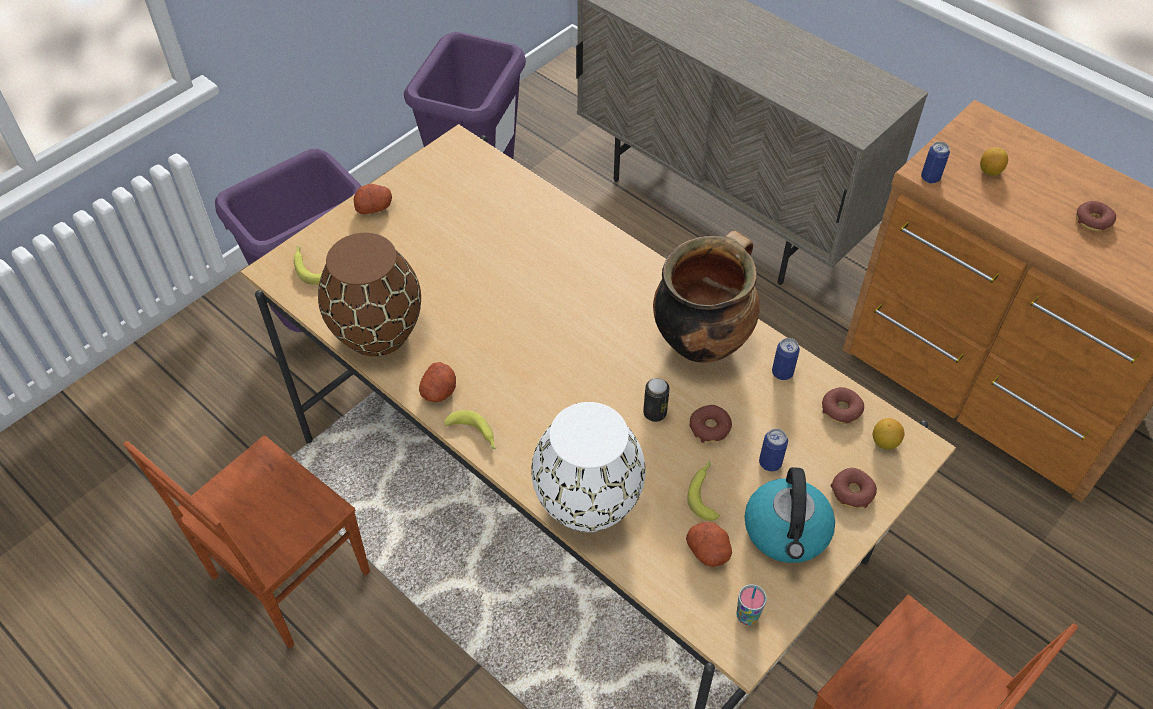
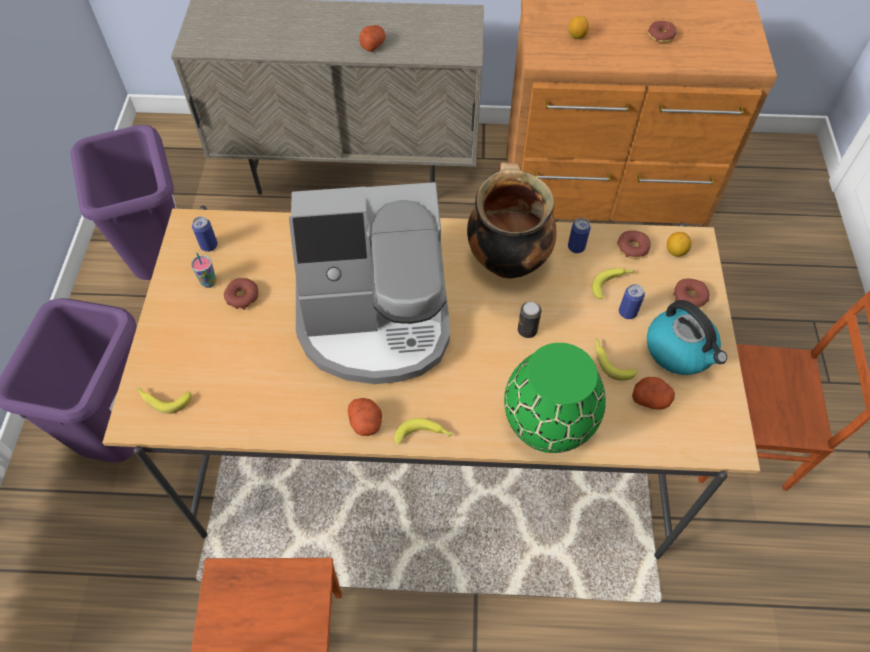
camera: 40 degrees left, 5 degrees up
(374, 207) = (168, 315): potato -> potato (372, 45)
(379, 333) = (274, 411): brown vase -> none
(529, 317) = (375, 321): none -> coffee machine
(586, 502) = (546, 425): white vase -> green vase
(710, 428) = (570, 315): donut -> donut (242, 296)
(747, 616) = (712, 423): cup -> cup (209, 282)
(783, 428) = (612, 283): none -> banana
(930, 178) = (548, 60): can -> can (209, 245)

